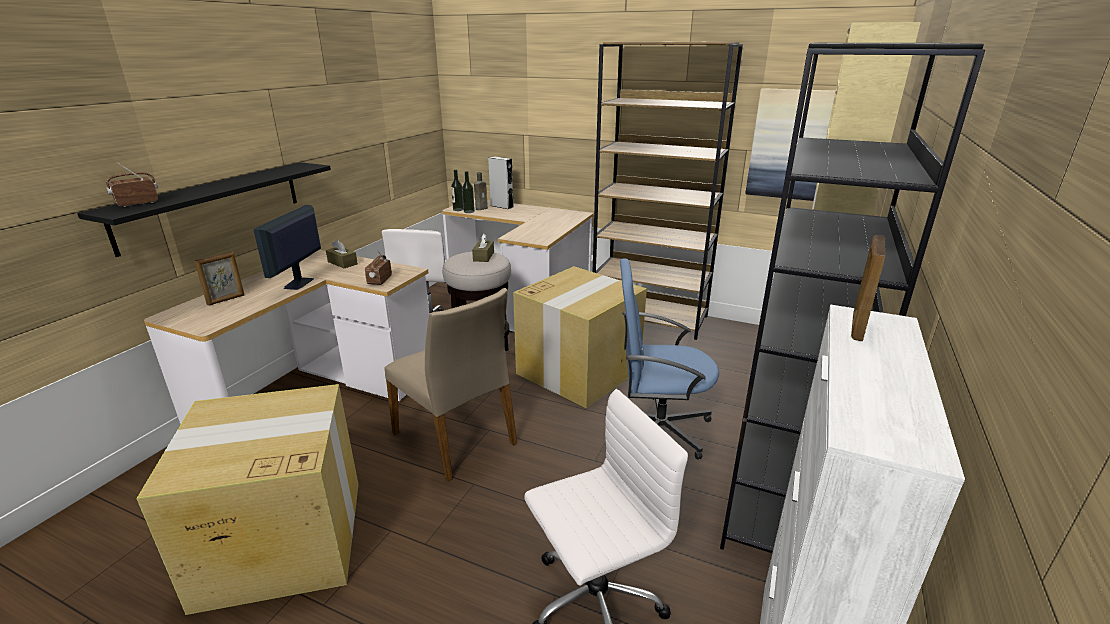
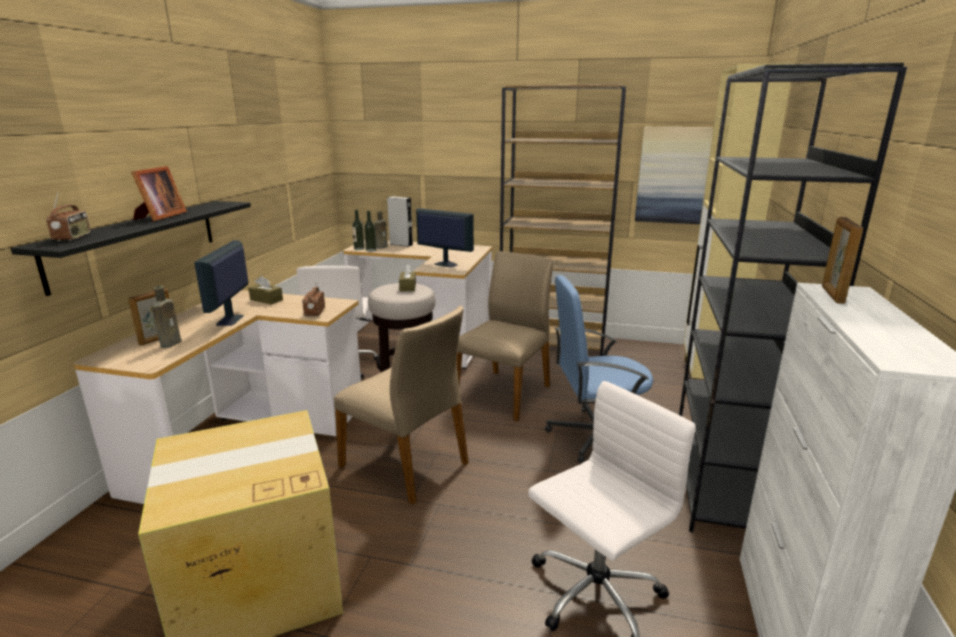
camera: 10 degrees left, 5 degrees down
(137, 203) = (73, 237): radio -> radio turned 135 degrees clockwise
(233, 181) = (160, 217): none -> picture frame
(236, 305) = (172, 343): none -> brown bottle
(534, 232) = (445, 264): none -> monitor
(579, 371) = (504, 393): cardboard box -> beige chair

